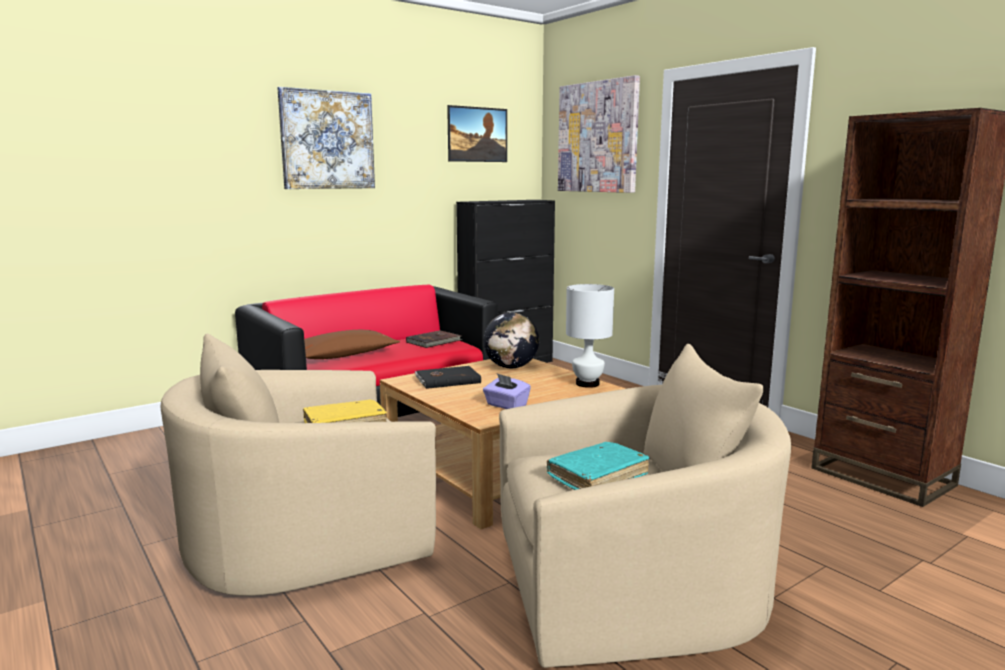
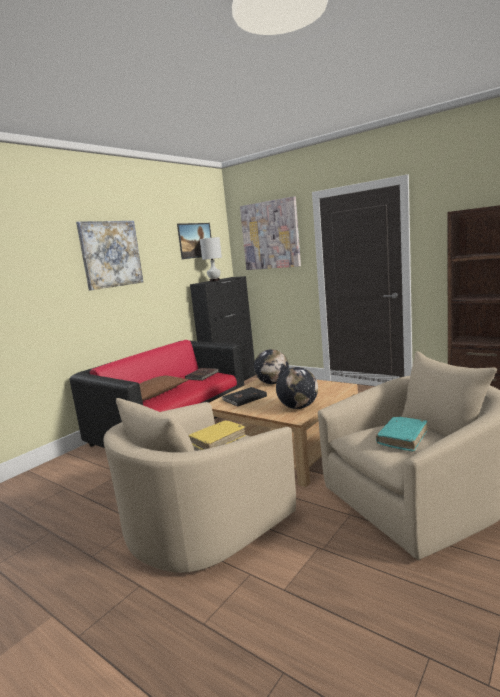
camera: 15 degrees left, 0 degrees up
(506, 405) = (298, 407): purple tissue box -> globe
(588, 384) = (329, 385): white table lamp -> white table lamp (214, 280)

